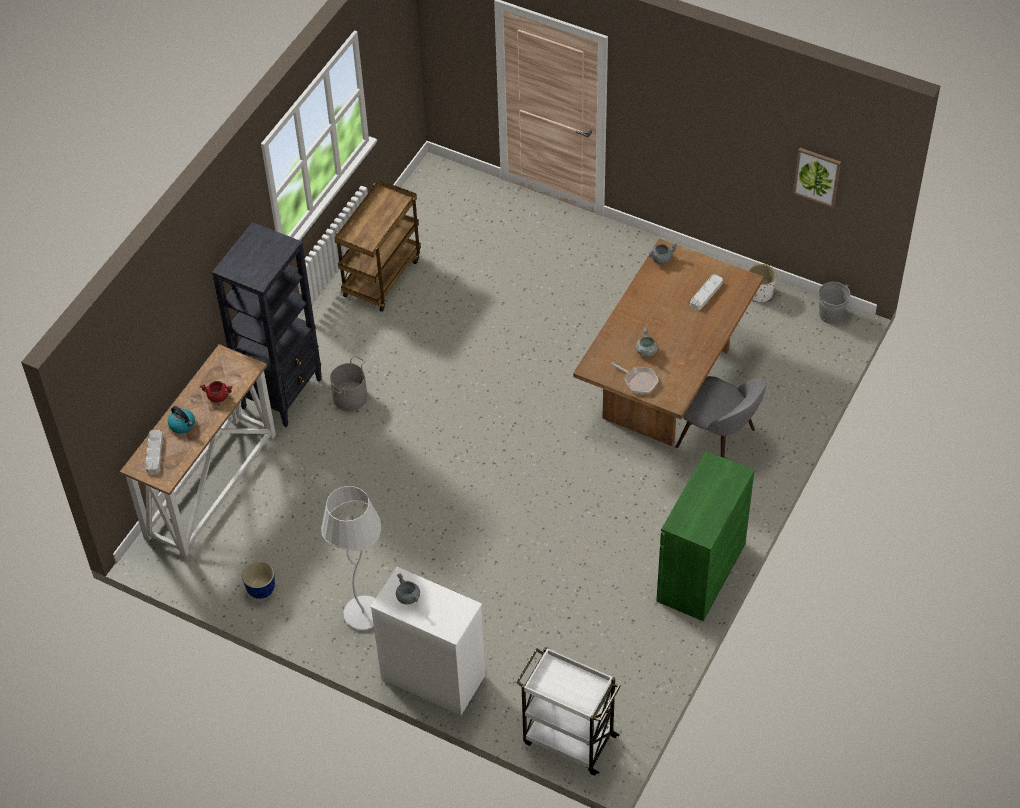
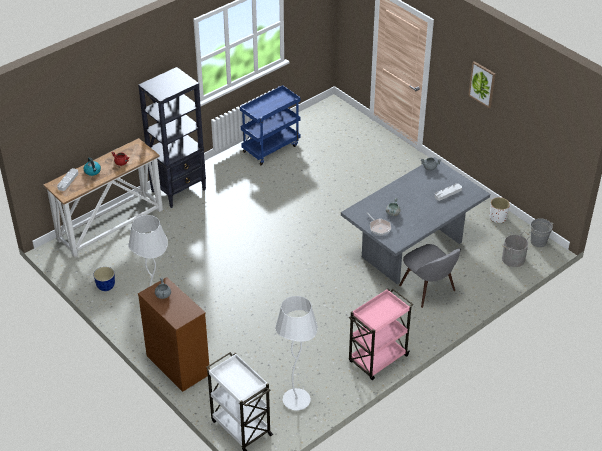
camera: 20 degrees right, 10 degrees down
(349, 397) = (216, 203): grey bucket -> grey bucket (513, 258)
(381, 276) = (271, 148): brown cart -> blue cart
(432, 676) = (177, 364): white dresser -> brown dresser
(623, 672) = (296, 400): none -> white floor lamp
(665, 382) = (412, 249): brown dining table -> grey dining table
(701, 572) = (377, 359): green cabinet -> pink cart
(817, 176) = (542, 137): picture -> picture (482, 84)

